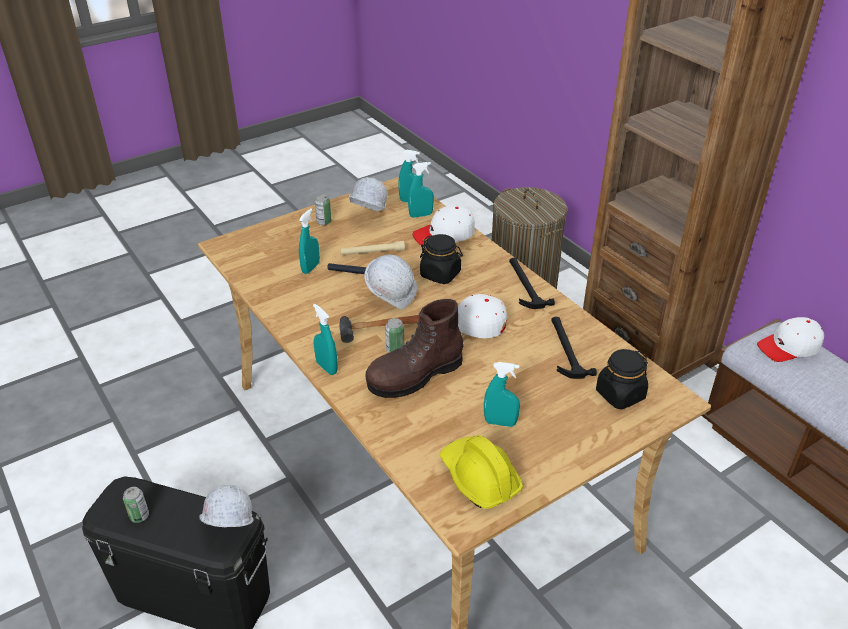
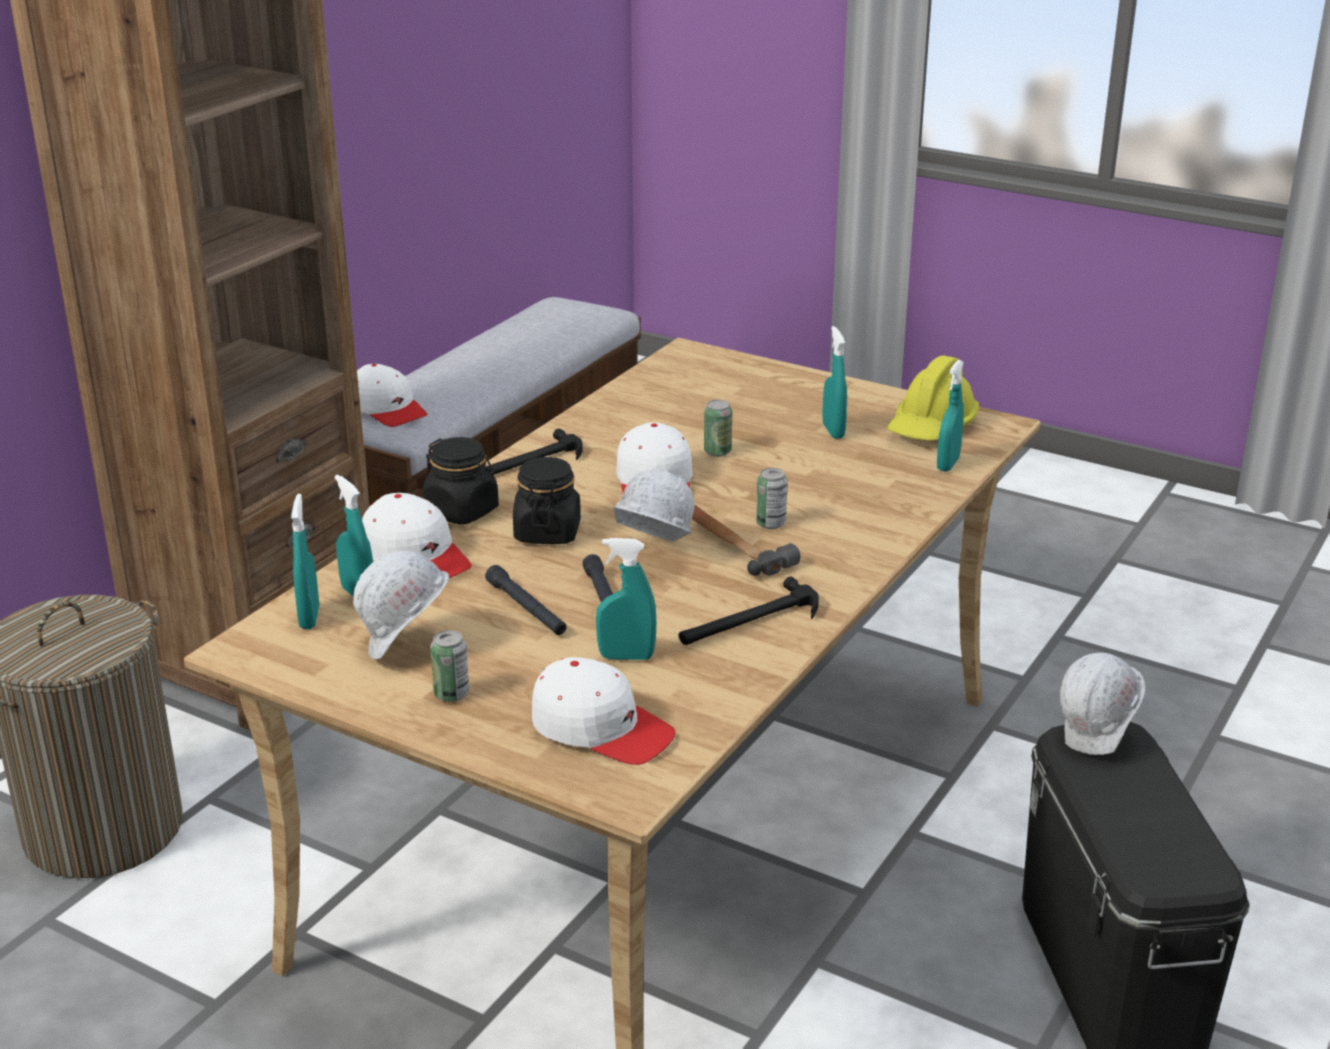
camera: 115 degrees left, 10 degrees down
(139, 516) = (1170, 833): can -> can (717, 452)
(267, 249) = (601, 728): none -> white cap
(327, 367) = (863, 563): turquoise spray bottle -> turquoise spray bottle (948, 464)
(372, 252) = (526, 609): beige flashlight -> black flashlight
(415, 376) = (809, 497): brown boot -> none
(566, 349) = (653, 416): hammer -> hammer (749, 621)
(620, 395) = (711, 378): black jar -> black jar (462, 511)

